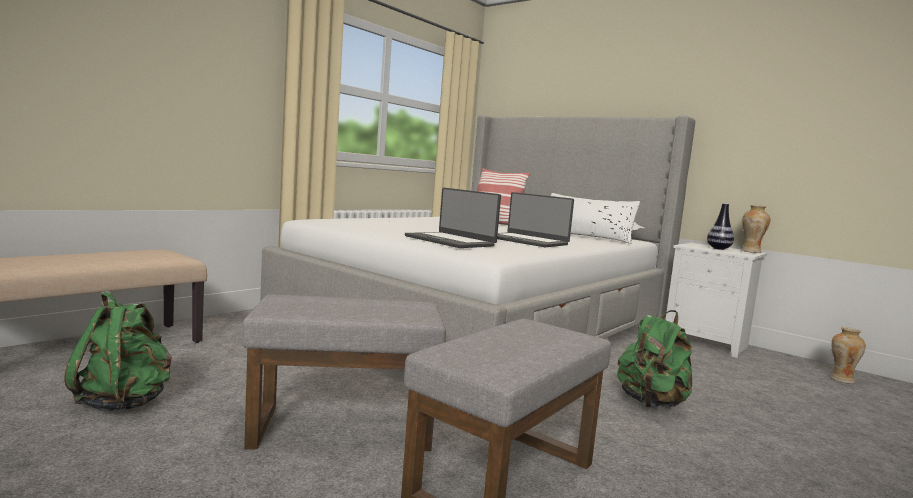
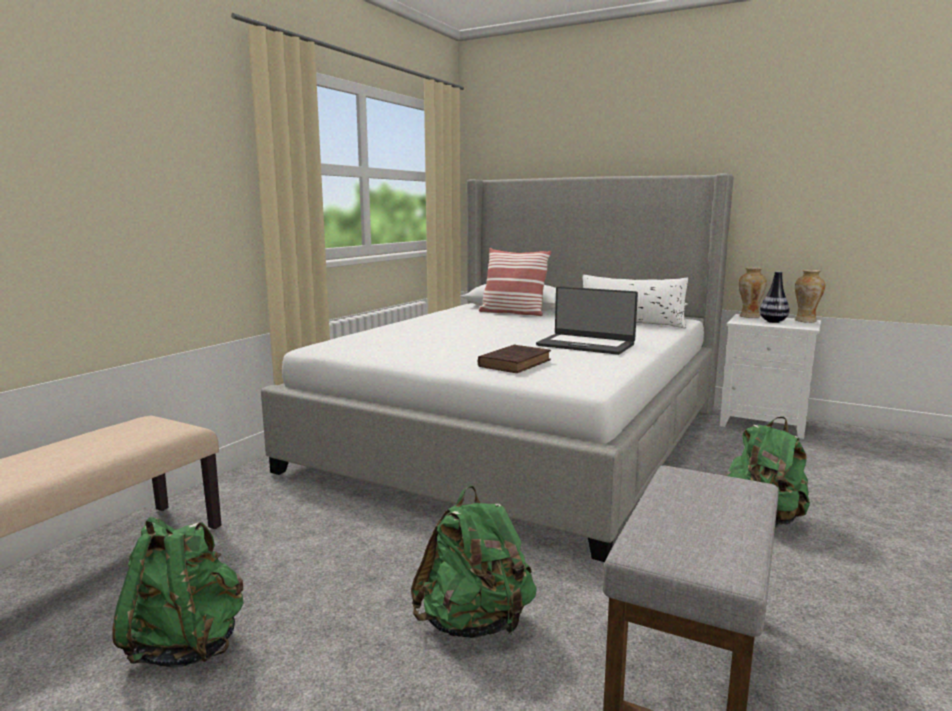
camera: 10 degrees left, 5 degrees up
(345, 427) = (474, 624): grey ottoman -> green backpack
(450, 241) = (516, 363): laptop -> brown book
(841, 379) = (912, 450): vase -> vase (749, 316)

